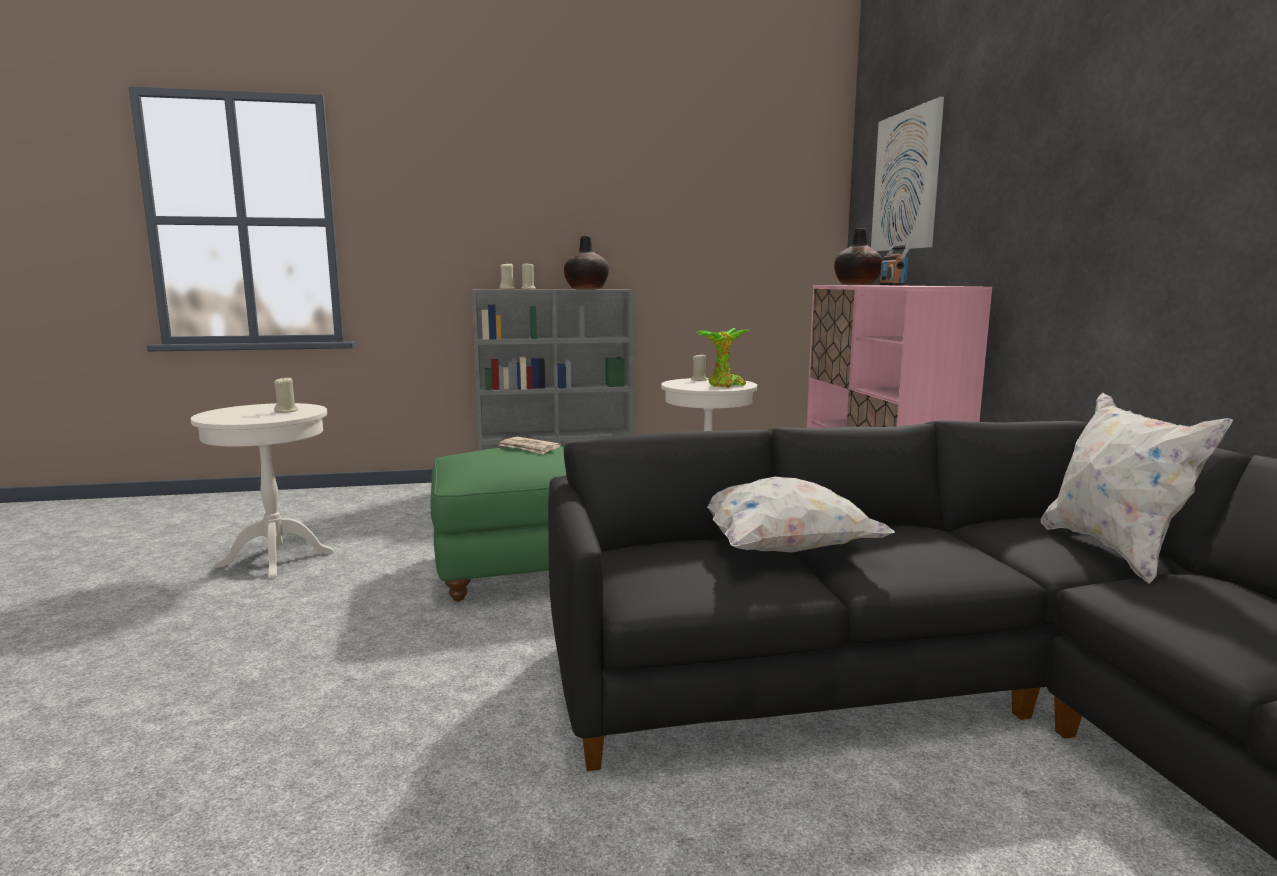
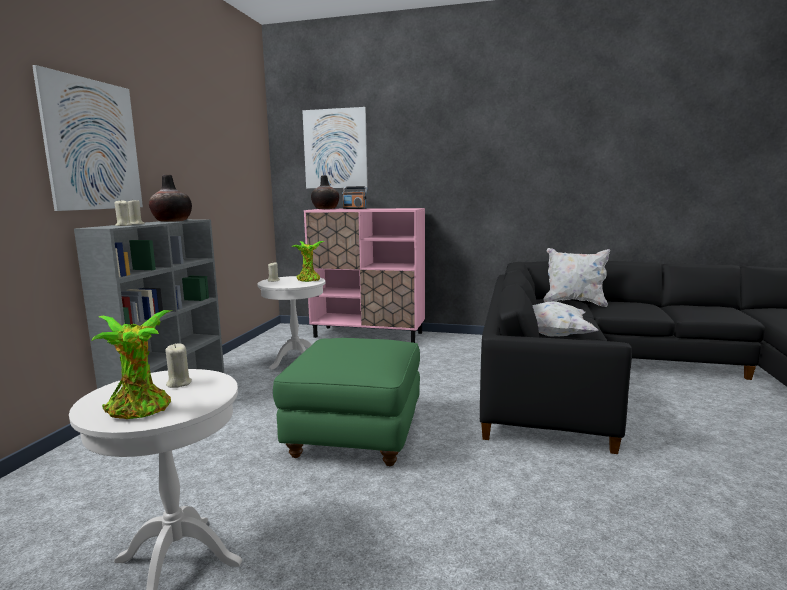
camera: 65 degrees left, 0 degrees up
(228, 414) = (141, 410): none -> potted plant
(507, 209) = (93, 145): none -> picture
(529, 448) = (341, 344): newspaper -> none

